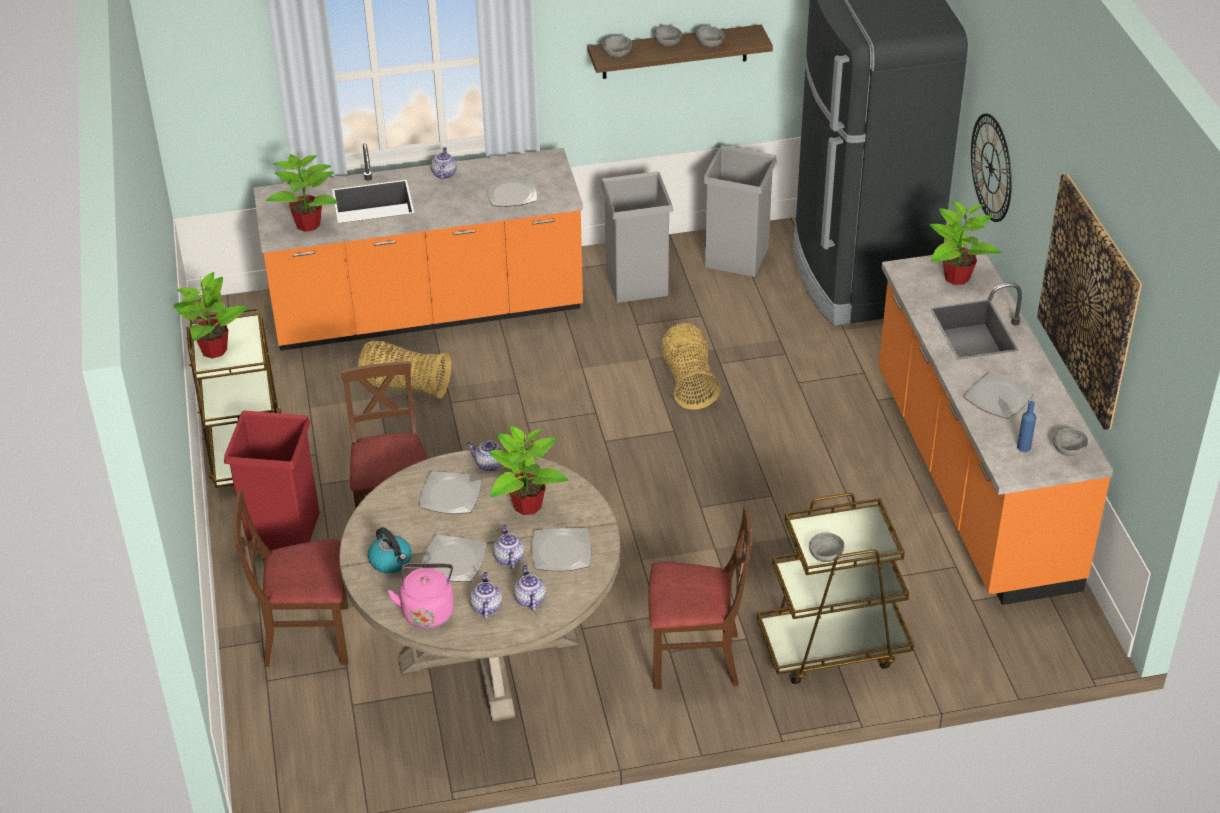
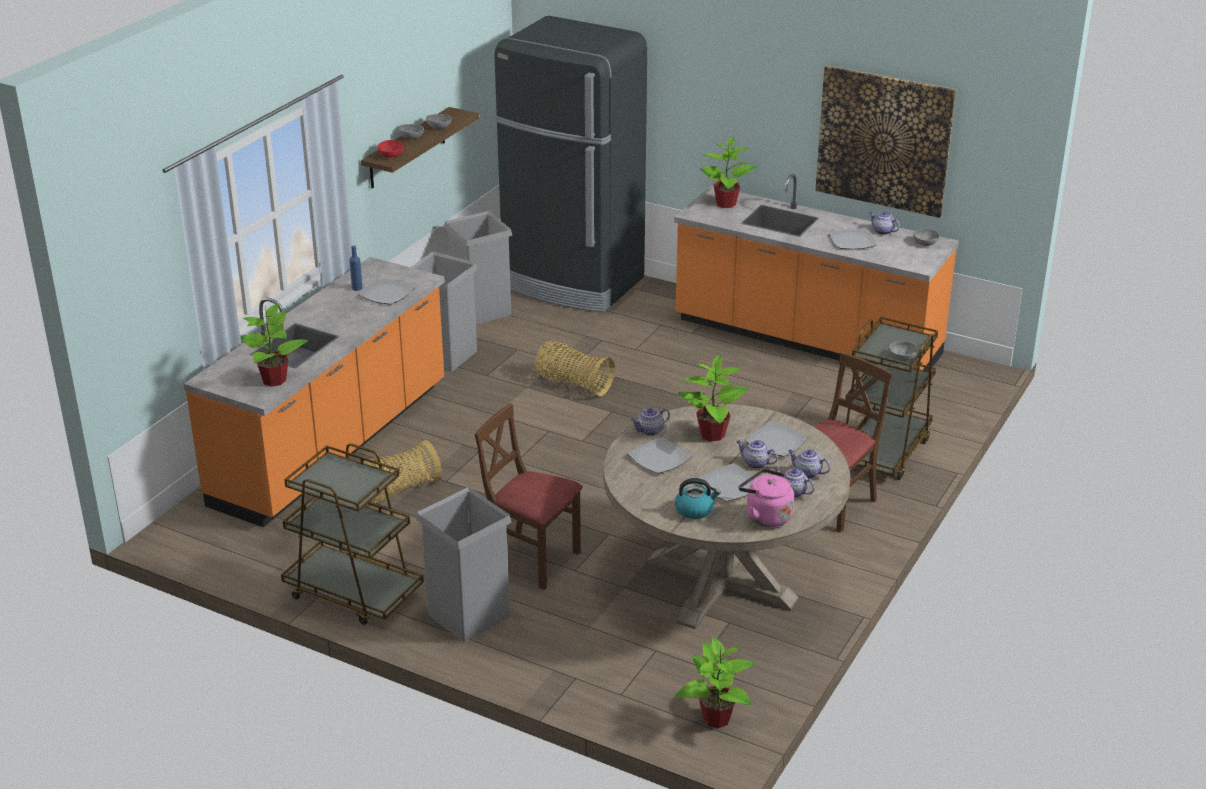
camera: 50 degrees left, 10 degrees down
(214, 349) = (336, 487): potted plant -> potted plant (716, 718)
(283, 529) = (468, 615): red trash can -> grey trash can
(307, 637) = (600, 655): brown chair -> none
(444, 174) = (316, 307): teapot -> teapot (882, 231)
(617, 54) = (391, 155): grey bowl -> red bowl
(991, 167) = (702, 120): wall clock -> none
(1023, 447) = (905, 254): blue bottle -> blue bottle (357, 288)

